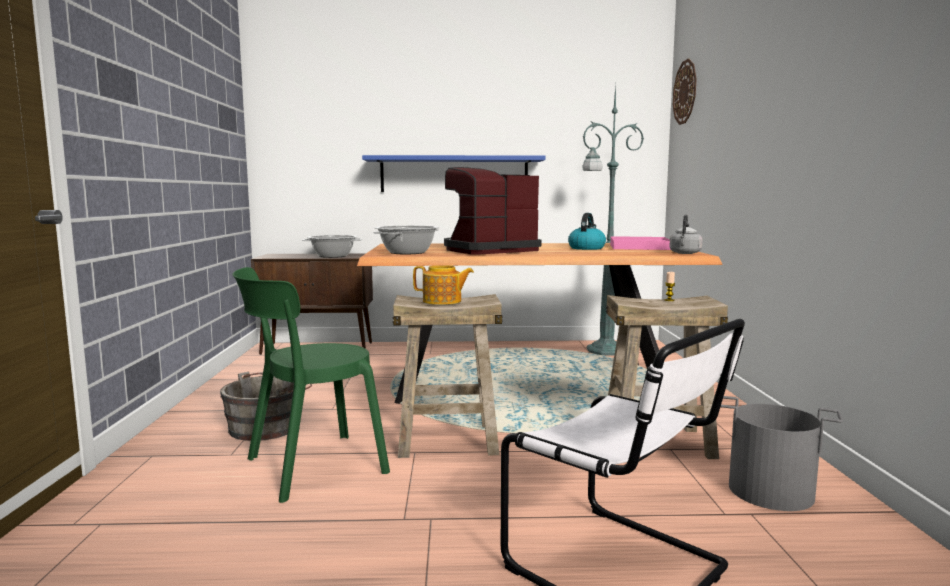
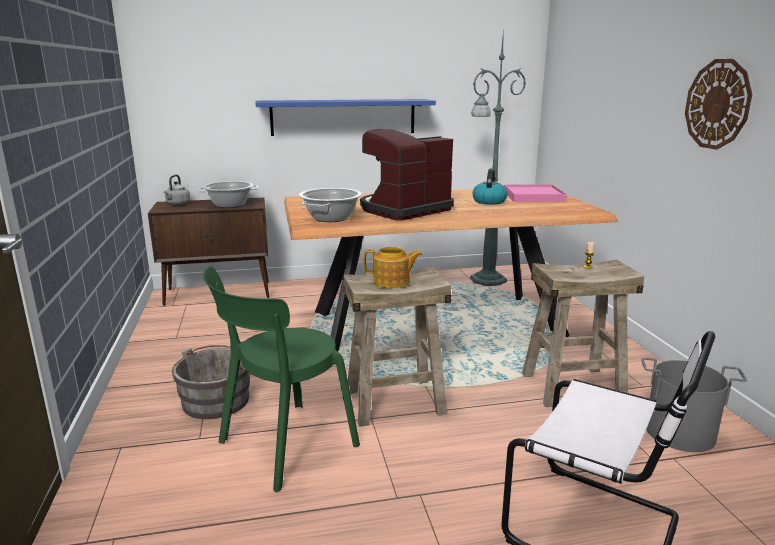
camera: 10 degrees left, 10 degrees up
(685, 92) = (565, 38): wall clock -> wall clock (717, 104)
(685, 253) = (582, 209): grey kettle -> grey kettle (177, 204)

